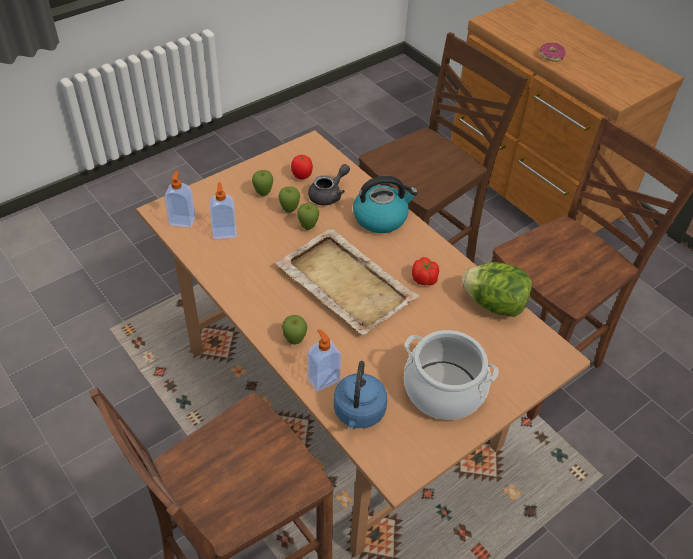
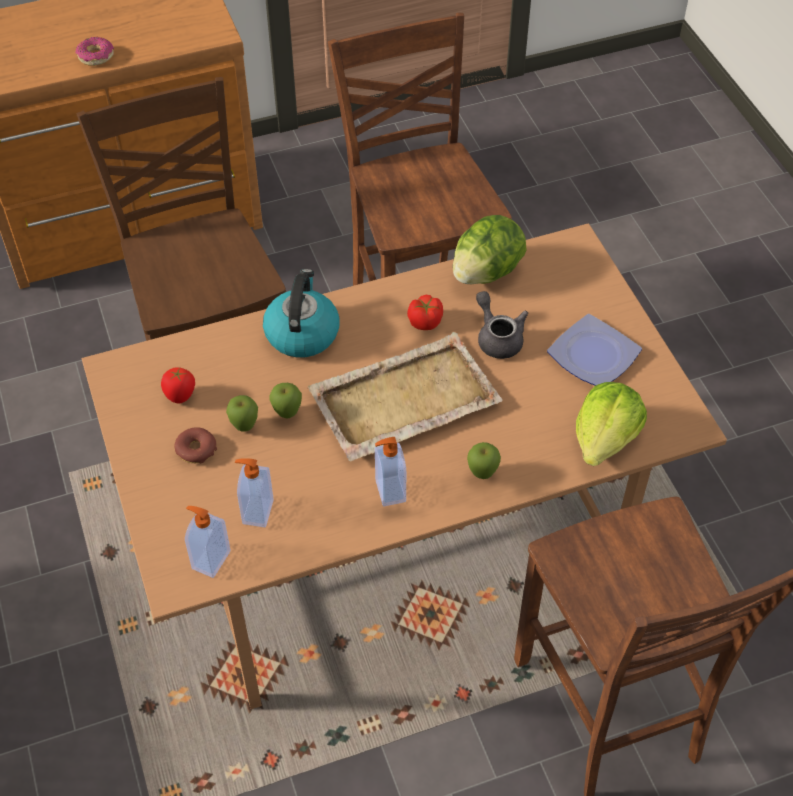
camera: 70 degrees left, 5 degrees up
(263, 194) = (196, 449): apple -> donut
(323, 379) = (548, 459): soap dispenser -> soap dispenser (389, 491)
(329, 195) = (232, 376): grey teapot -> grey teapot (497, 338)
(358, 413) = (605, 438): blue kettle -> lettuce
(444, 390) = (593, 354): cooking pot -> plate

